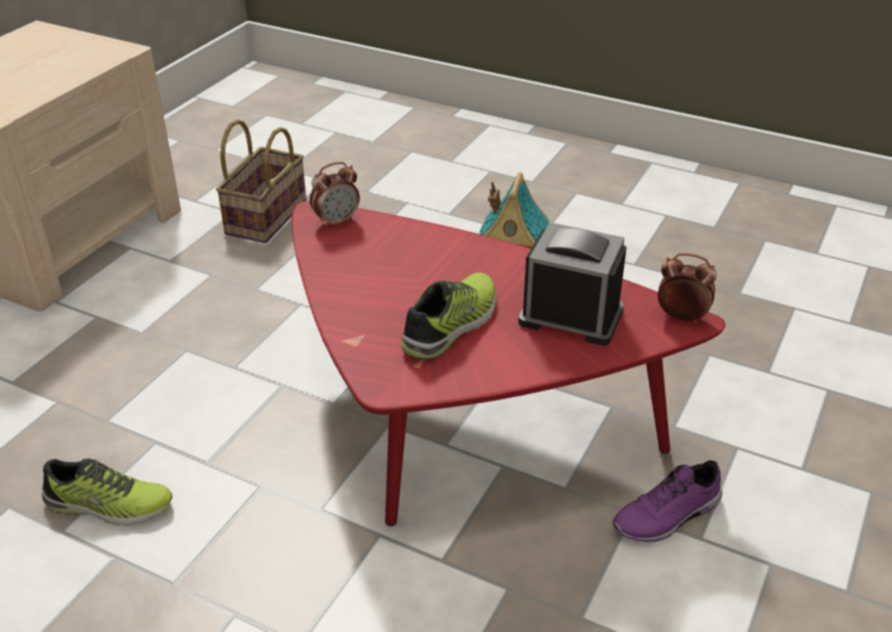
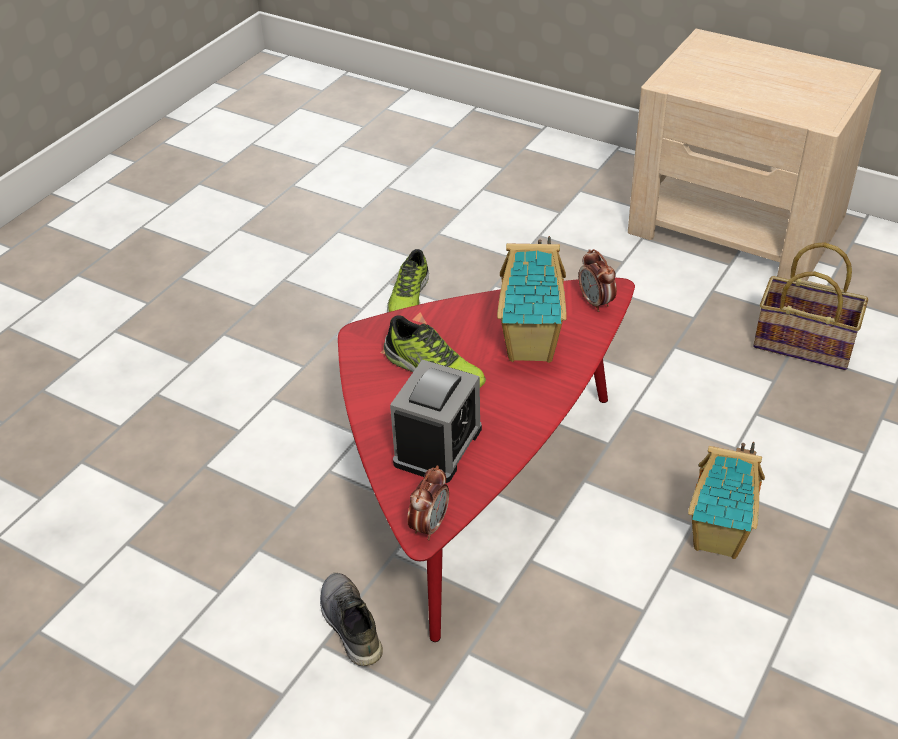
camera: 95 degrees right, 5 degrees up
(411, 260) = (532, 348): none -> toy house
(668, 517) = (349, 625): purple shoe -> grey shoe

